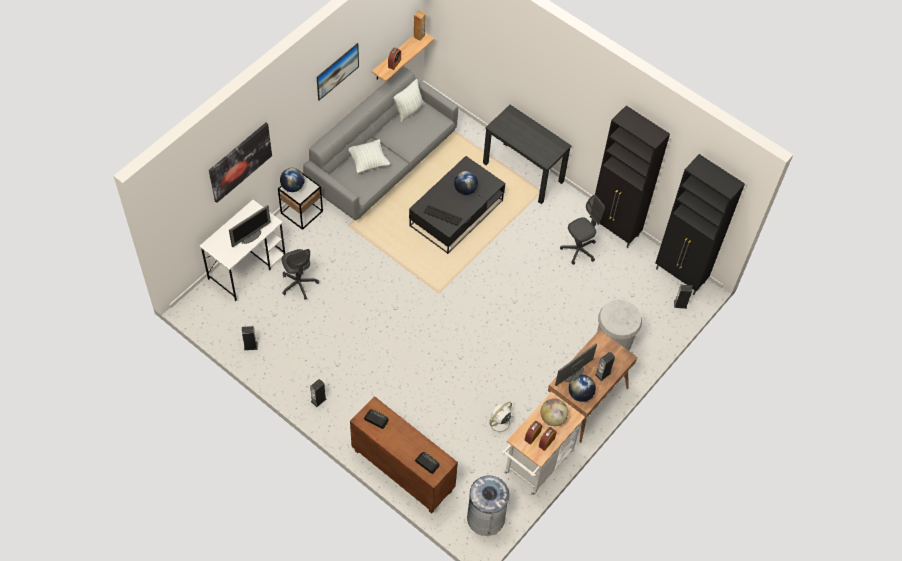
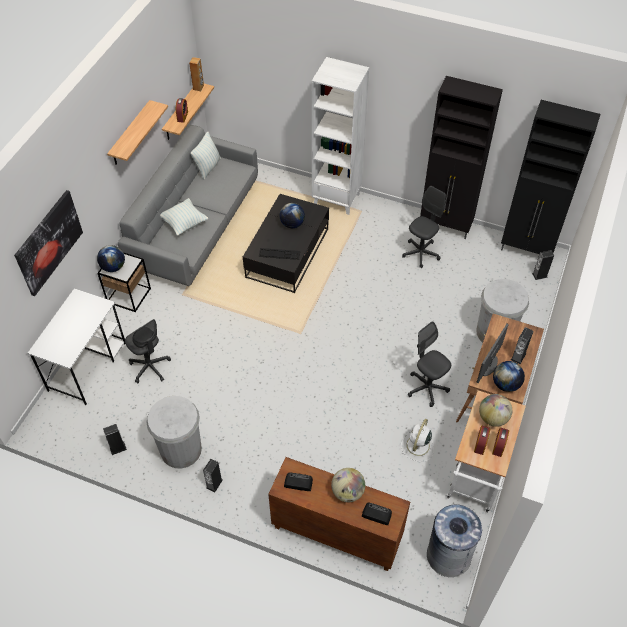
camera: 15 degrees left, 5 degrees down
(251, 236) = (84, 326): monitor -> none
(301, 363) = (181, 449): none -> white trash can
(338, 77) = (130, 134): picture -> shelf
(411, 439) = (347, 492): none -> globe
(523, 172) = (337, 199): black desk -> white bookcase
(529, 376) = (427, 388): none -> grey office chair

